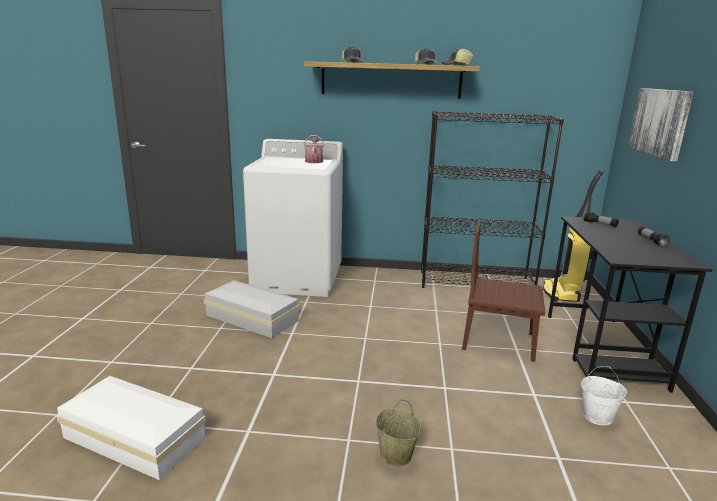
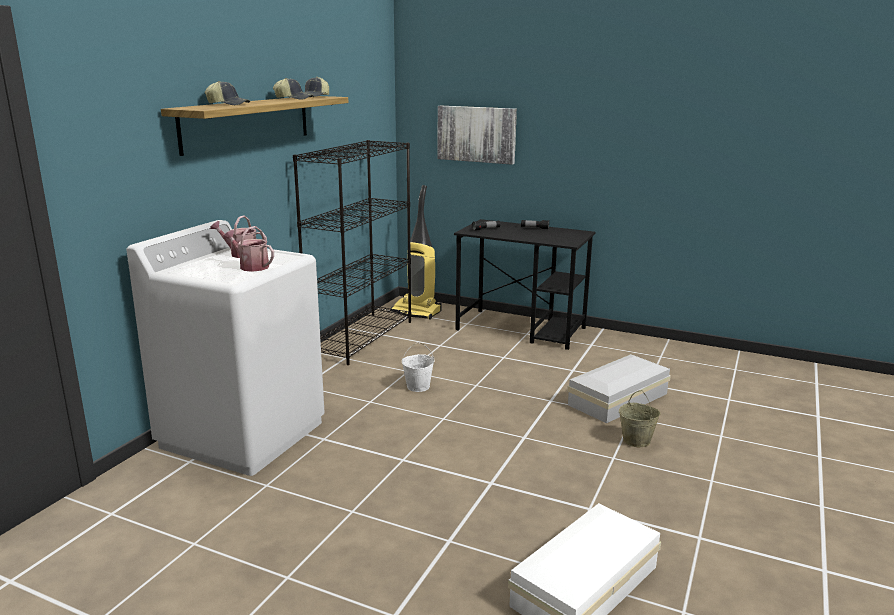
camera: 70 degrees left, 0 degrees up
(252, 319) = (343, 483): white storage box -> white storage box (620, 399)
(288, 164) = (251, 266): none -> watering can
(498, 341) = (487, 360): brown chair -> none
(598, 416) = (606, 358): white bucket -> white bucket (418, 386)

